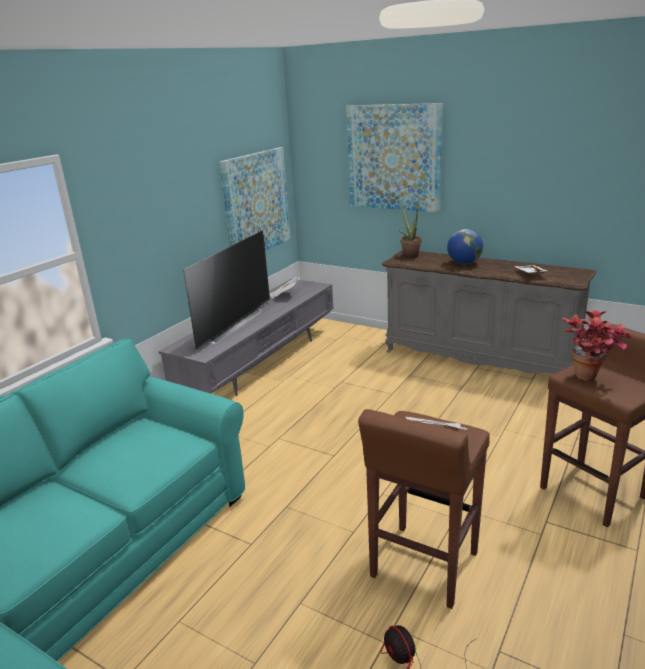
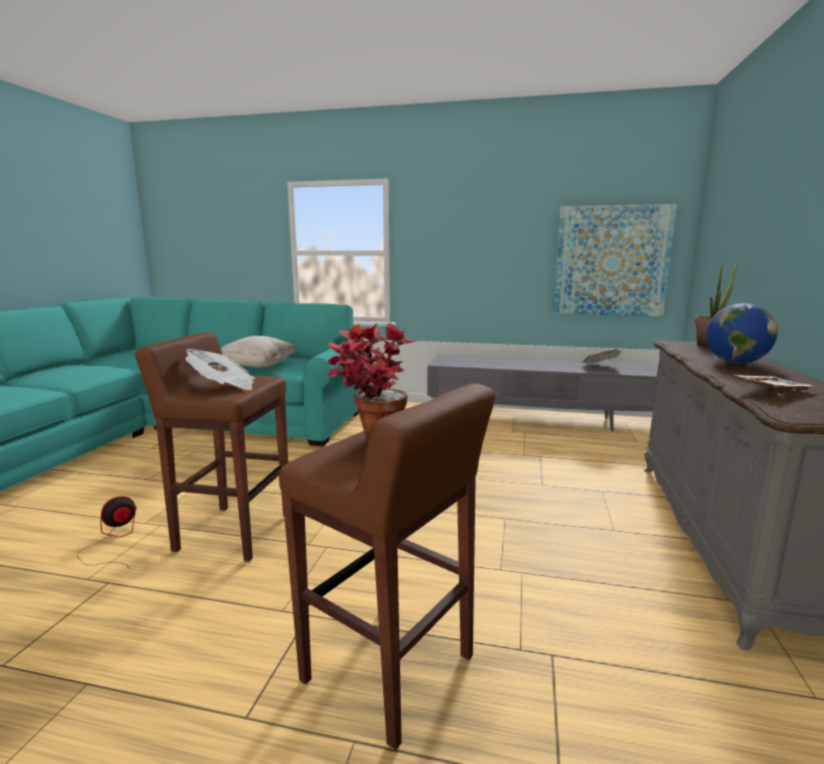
camera: 70 degrees right, 10 degrees down
(138, 469) = (258, 366): none -> beige pillow
(232, 324) = (507, 362): television -> none
(393, 158) = (756, 204): picture -> none

